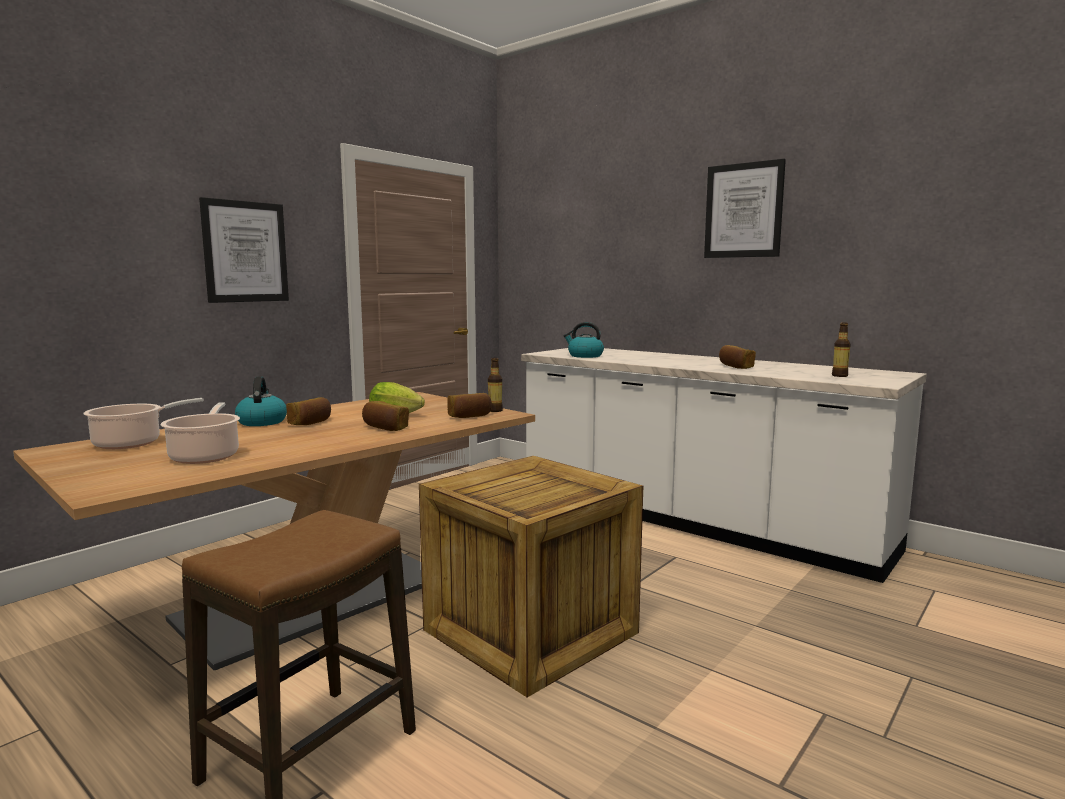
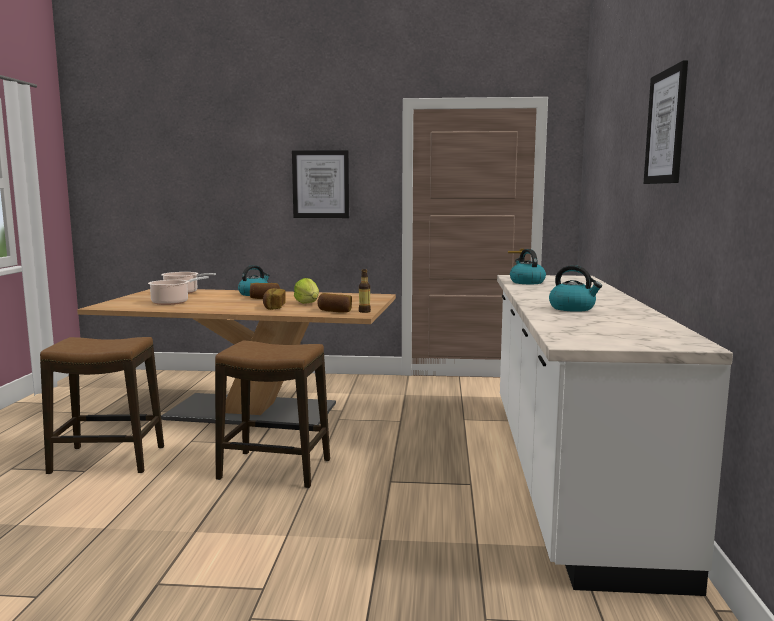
camera: 55 degrees right, 0 degrees up
(530, 633) = (274, 469): crate -> stool
(735, 366) = (573, 308): bread -> kettle
(839, 376) = (598, 331): bottle -> none

